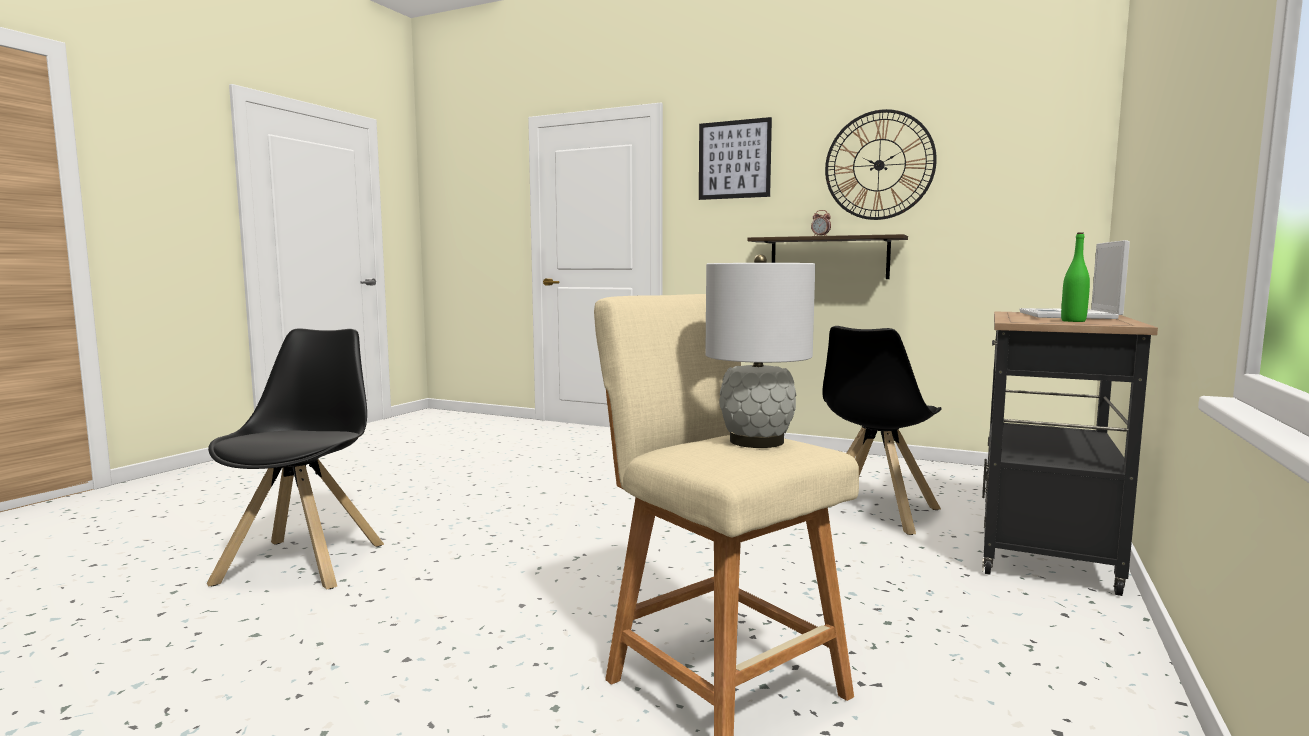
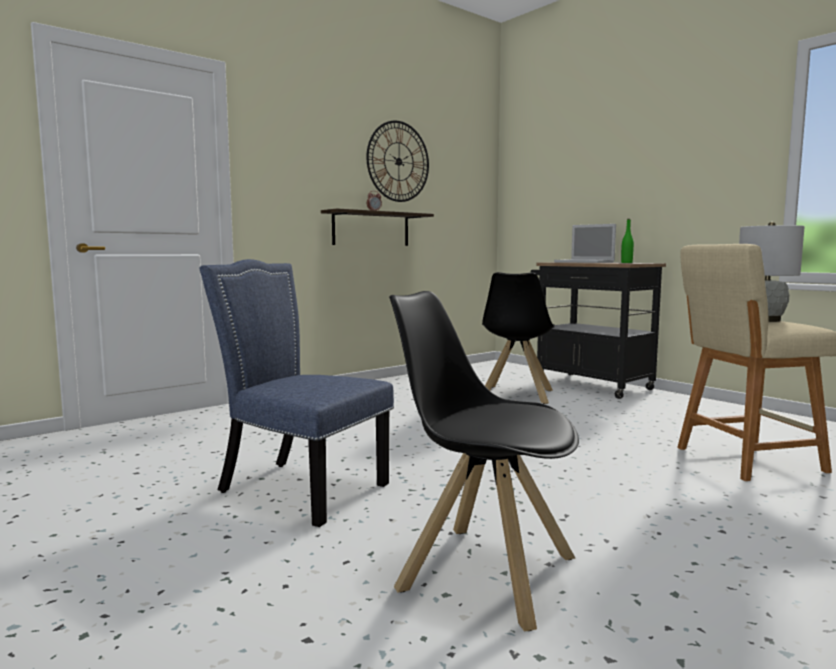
camera: 65 degrees left, 0 degrees up
(449, 490) = (304, 490): none -> blue chair
(734, 159) = (298, 136): picture -> none
(874, 512) = (516, 395): black chair -> black chair turned 45 degrees clockwise

